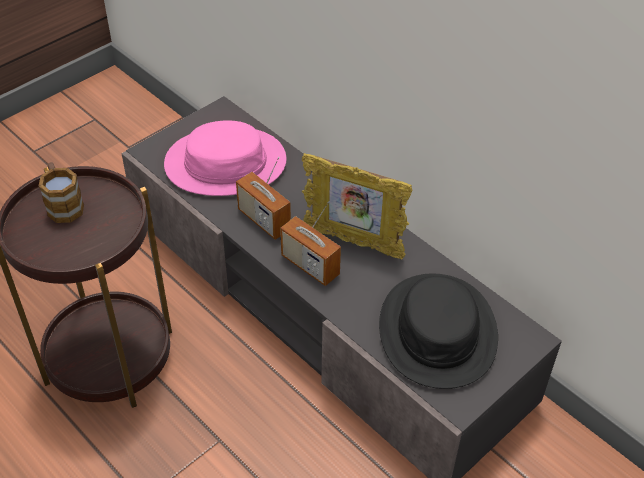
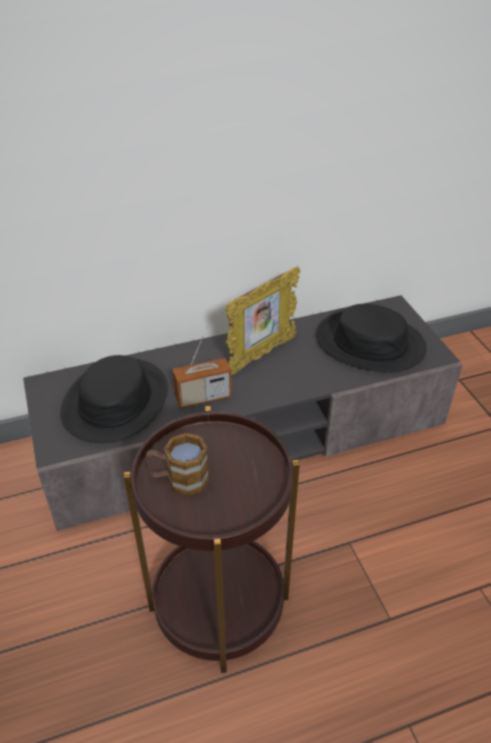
camera: 65 degrees left, 5 degrees down
(225, 163) = (115, 401): pink hat -> black hat
(310, 265) = (271, 386): radio -> none

